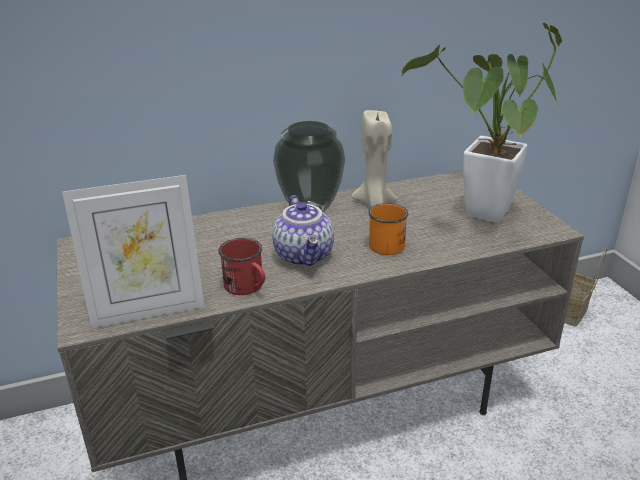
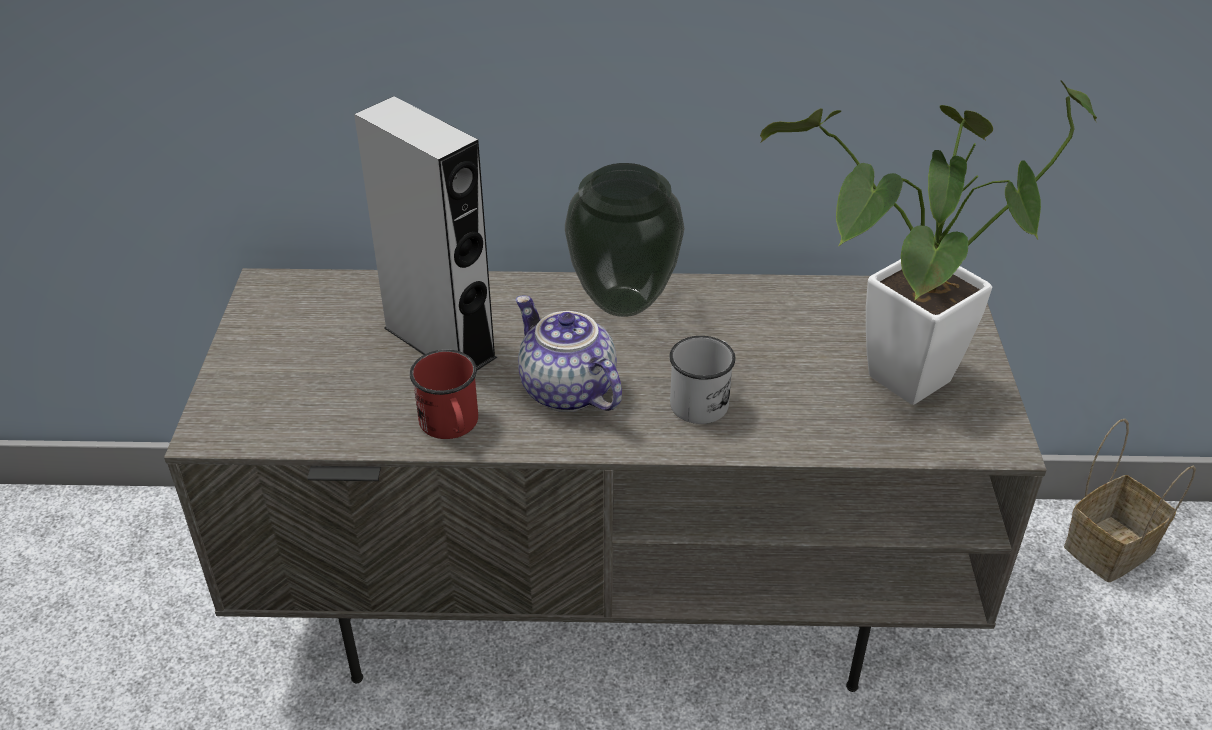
camera: 20 degrees right, 10 degrees up
(148, 310) = (300, 429): picture frame -> none
(212, 249) = (439, 342): none -> grey speaker
(305, 256) = (565, 391): teapot -> teapot turned 135 degrees clockwise
(374, 203) = (733, 314): beige candle -> none
(387, 243) = (704, 399): orange mug -> white mug

